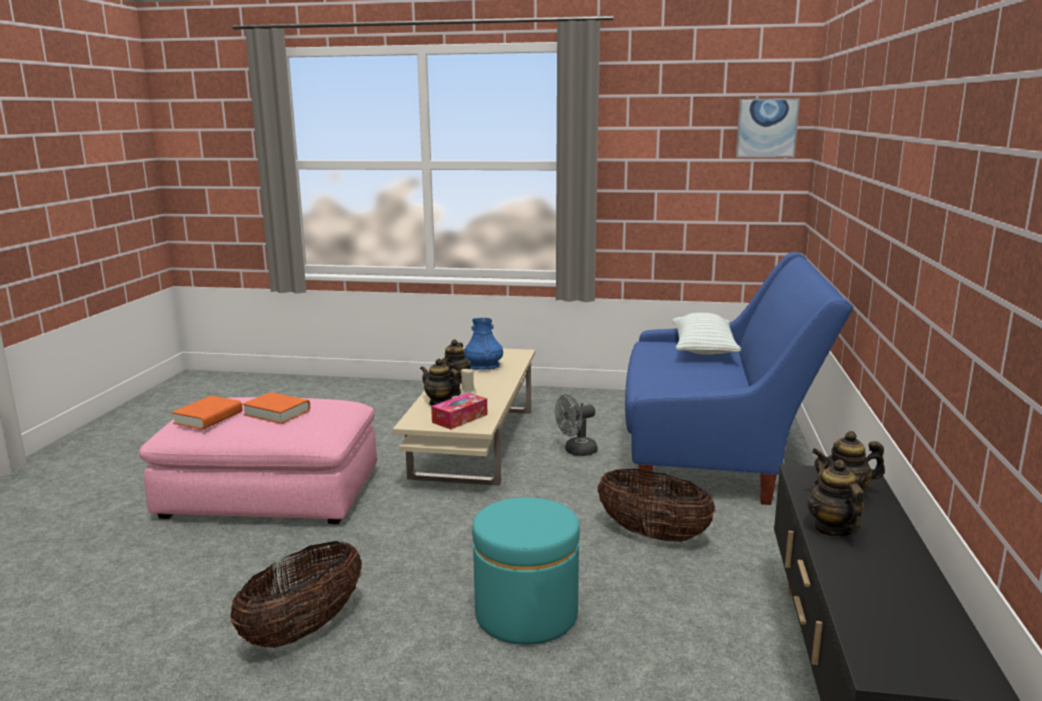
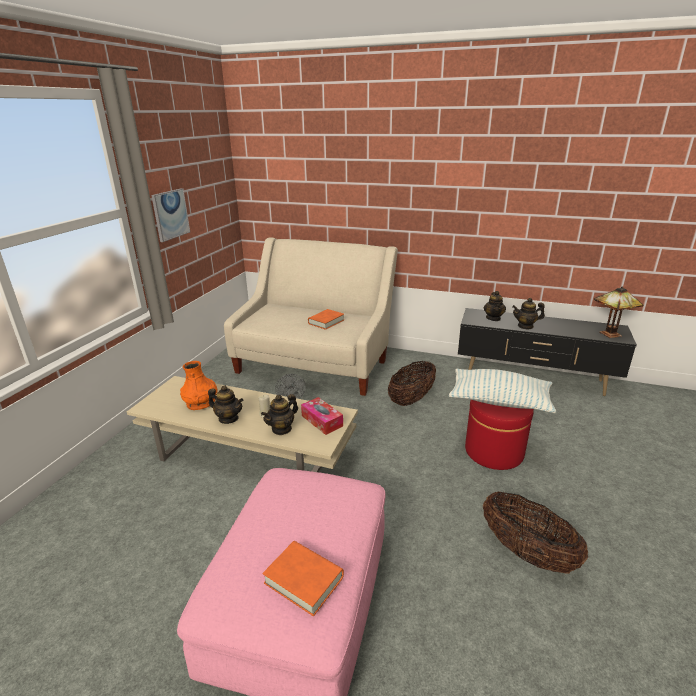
camera: 80 degrees left, 10 degrees up
(277, 413) = (307, 519): orange book -> orange book (326, 322)
(484, 366) = (201, 402): blue vase -> orange vase
(526, 614) = (494, 451): turquoise ottoman -> red ottoman
(703, 349) = (275, 312): pillow -> pillow (499, 401)
(715, 451) = (315, 362): blue sofa -> beige sofa
(766, 128) = (217, 160): picture -> picture (170, 214)
(891, 649) = (610, 335): none -> table lamp

